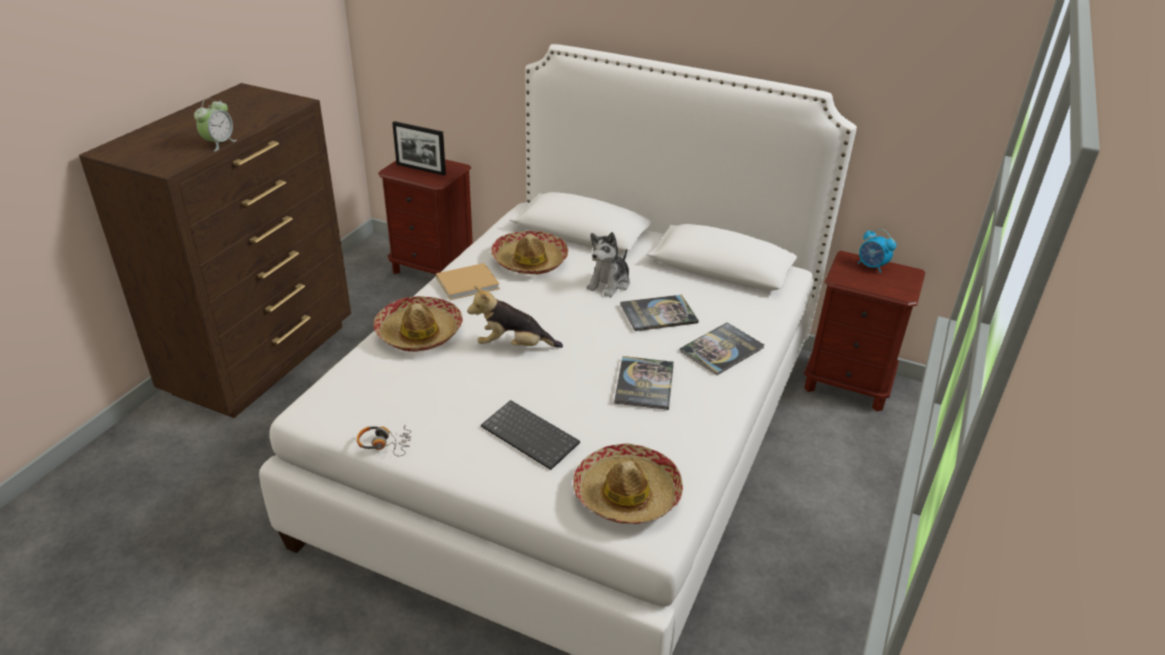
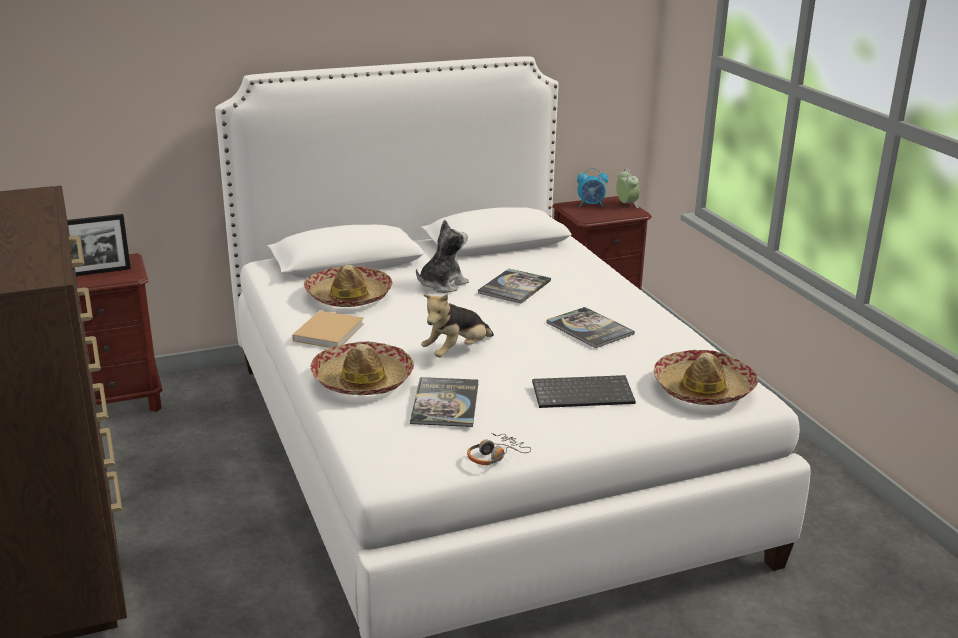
camera: 45 degrees left, 10 degrees down
(219, 144) = (52, 244): alarm clock -> alarm clock (626, 204)
(609, 284) = (442, 285): plush toy -> plush toy turned 120 degrees counterclockwise
(721, 349) = (595, 288): book -> book (445, 403)

